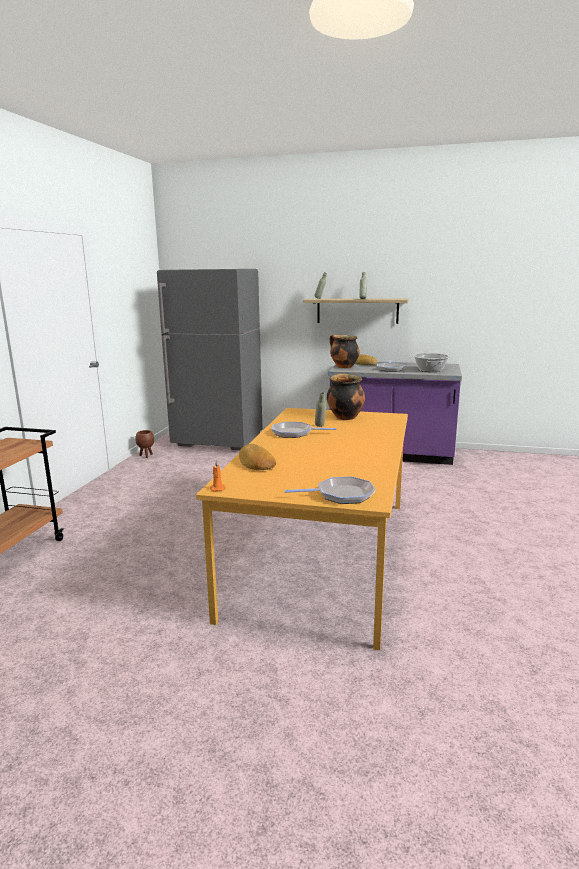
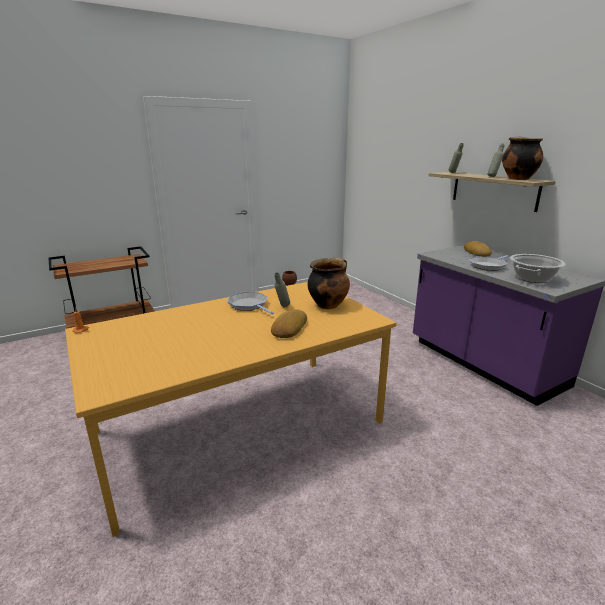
camera: 45 degrees right, 5 degrees up
(218, 443) = (352, 297): grey fridge -> none
(255, 463) = (153, 320): bread -> bread (288, 328)
(341, 495) = (104, 376): frying pan -> none
(343, 367) = (444, 252): cooking pot -> cooking pot (517, 179)

